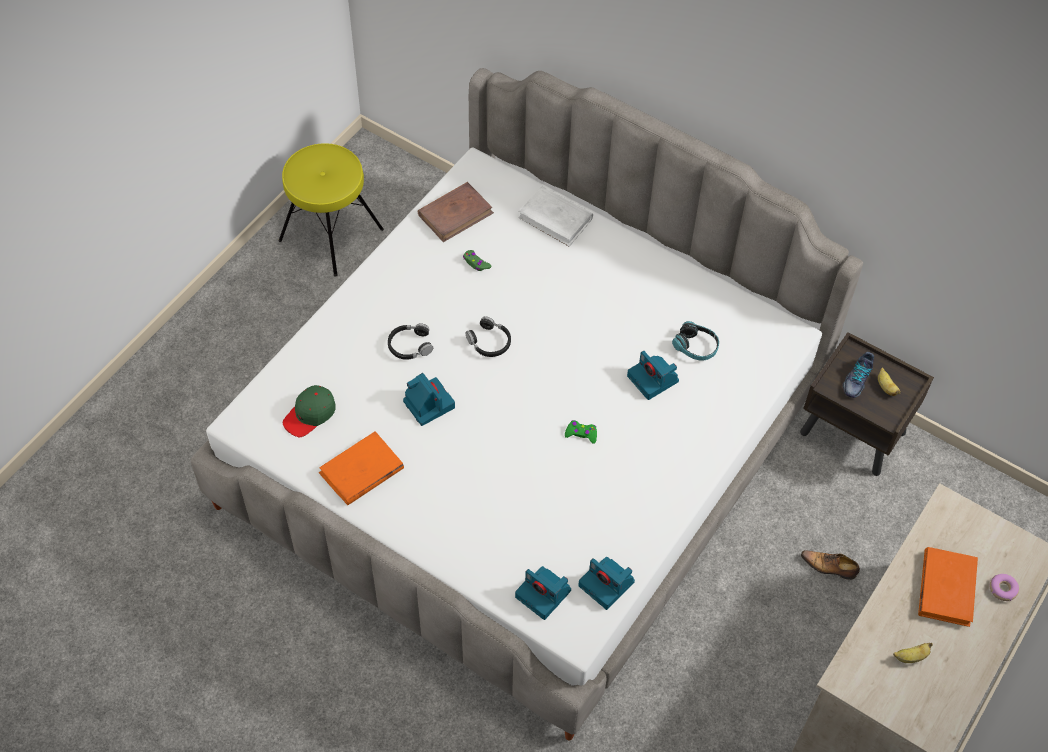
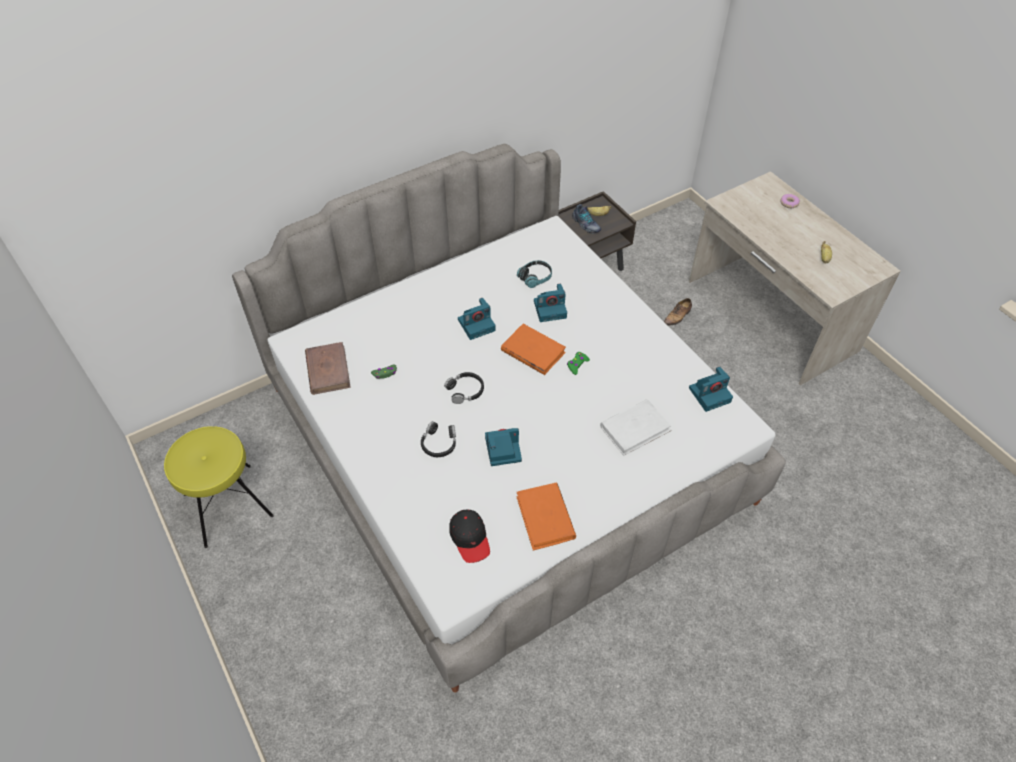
camera: 65 degrees left, 5 degrees down
(310, 414) = (470, 538): green cap -> black cap
(544, 594) = (705, 434): camera -> camera (477, 324)
(556, 218) = (375, 312): white book -> white book (635, 429)
(946, 588) = (780, 225): orange book -> orange book (532, 351)

